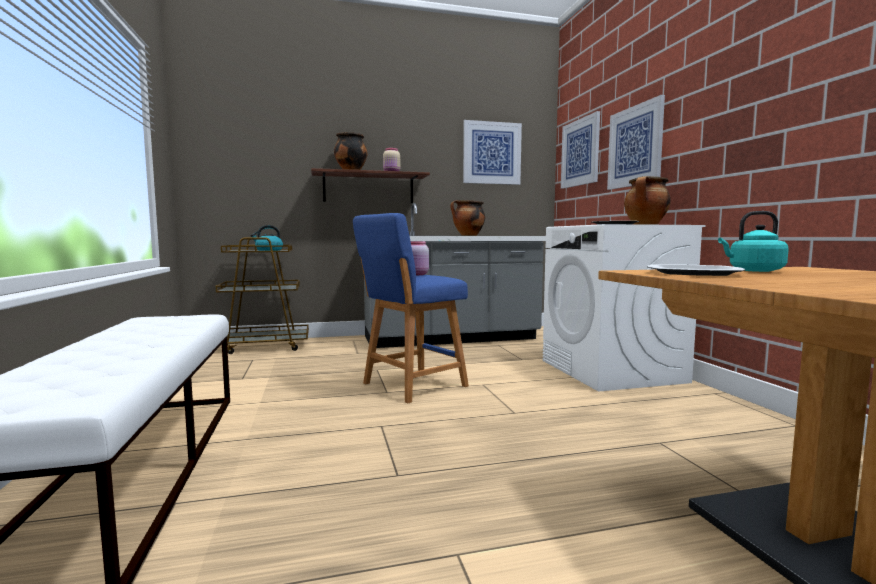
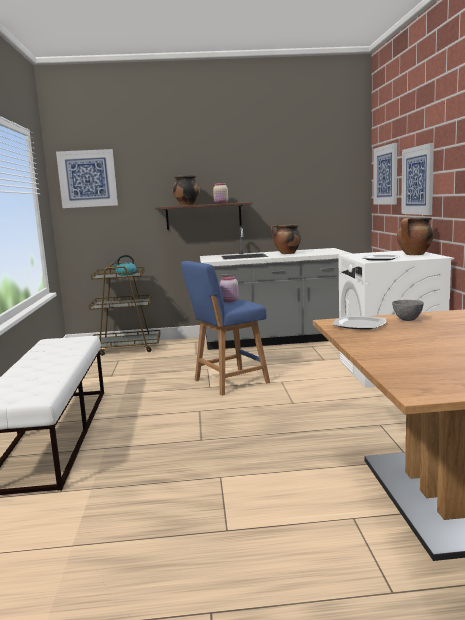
camera: 10 degrees right, 5 degrees up
(492, 153) = (310, 176): picture -> picture (87, 178)
(753, 270) = (407, 320): turquoise kettle -> grey bowl

